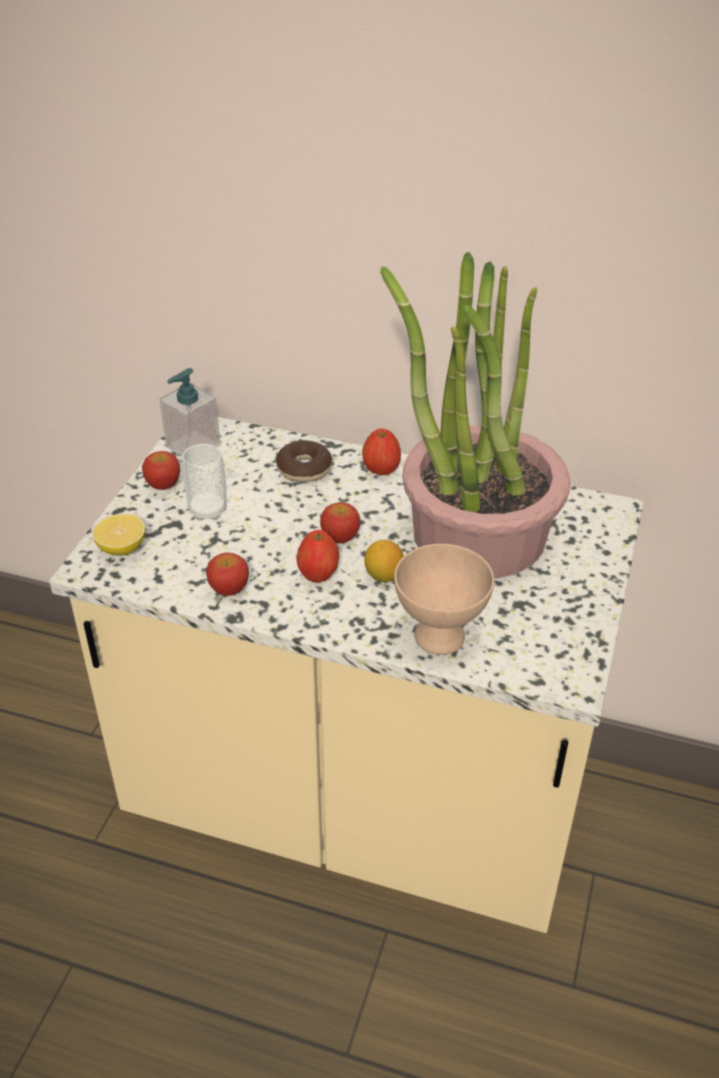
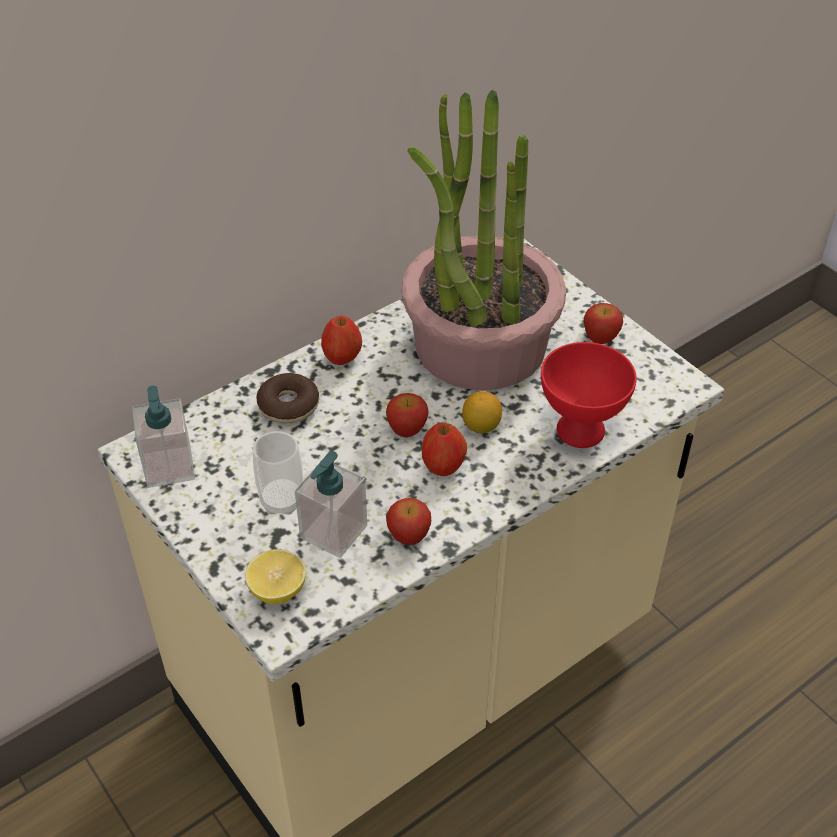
camera: 55 degrees left, 5 degrees up
(163, 485) = (208, 516): apple -> apple (600, 337)
(199, 549) = (333, 532): none -> soap dispenser
(440, 635) = (579, 429): beige bowl -> red bowl

